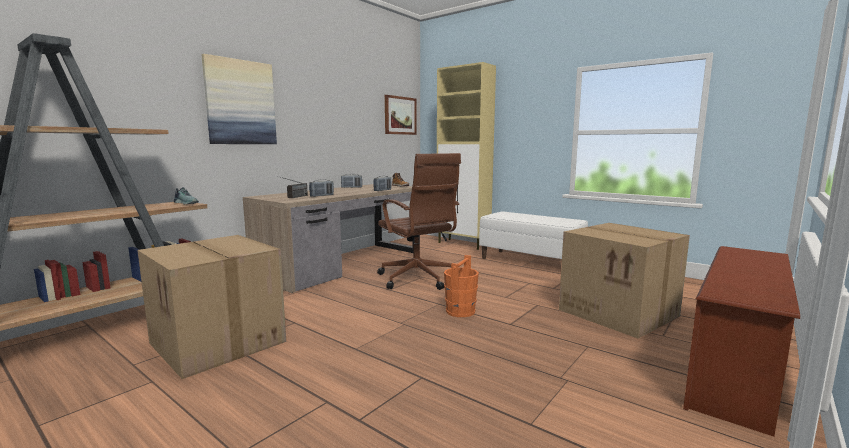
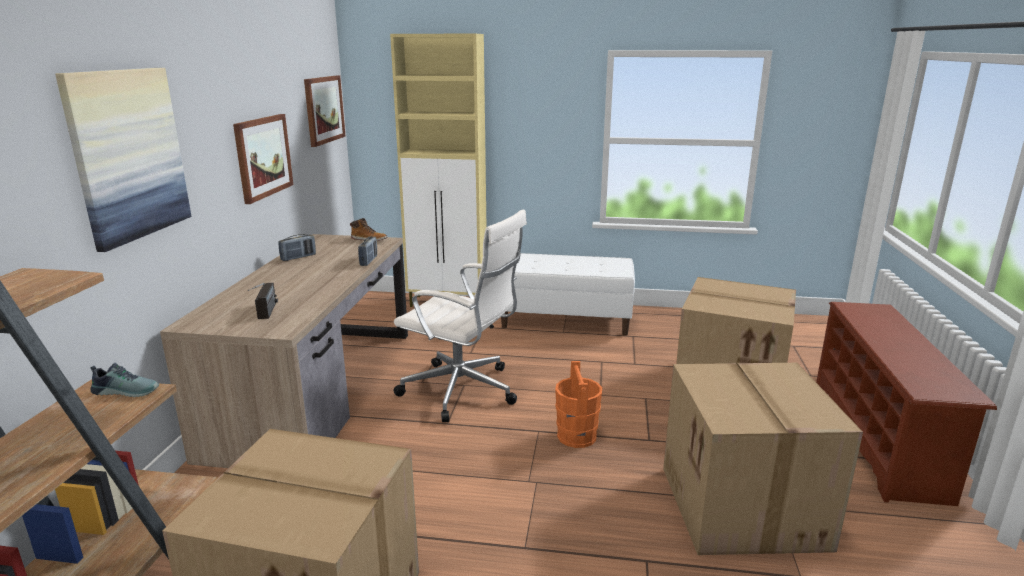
camera: 30 degrees left, 10 degrees up
(322, 196) = (304, 299): radio -> none
(342, 129) = (263, 157): none -> picture
(418, 279) = (463, 391): brown office chair -> white office chair
(537, 375) = (745, 508): none -> cardboard box

